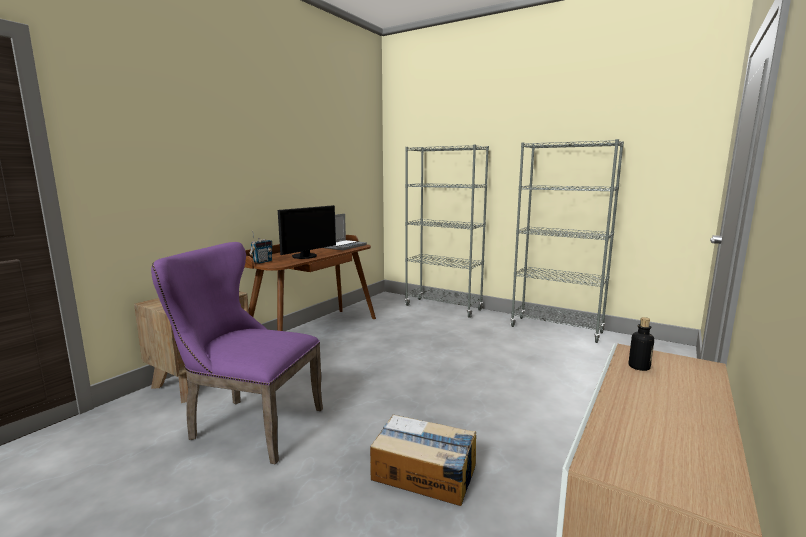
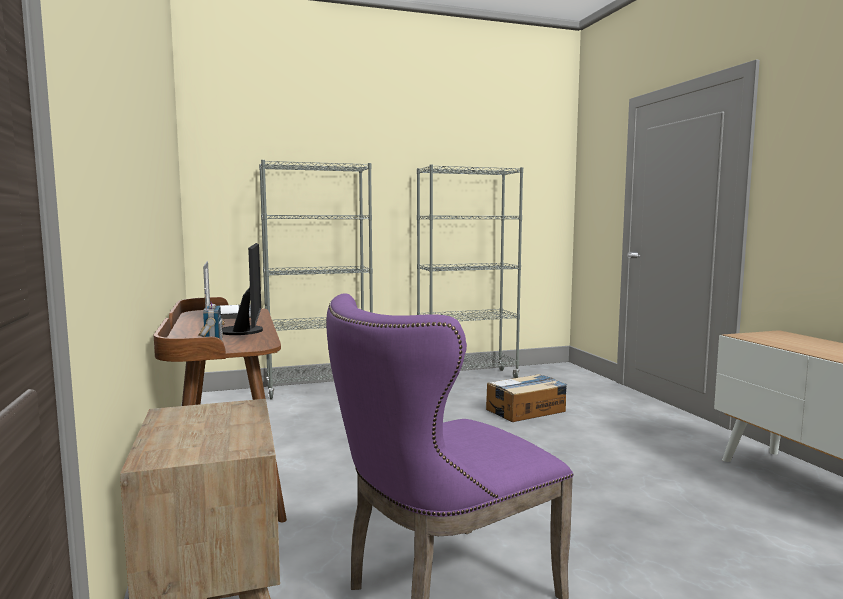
camera: 50 degrees left, 5 degrees down
(424, 473) = (660, 519): cardboard box -> cardboard box (526, 410)
(639, 367) = (774, 341): bottle -> none

